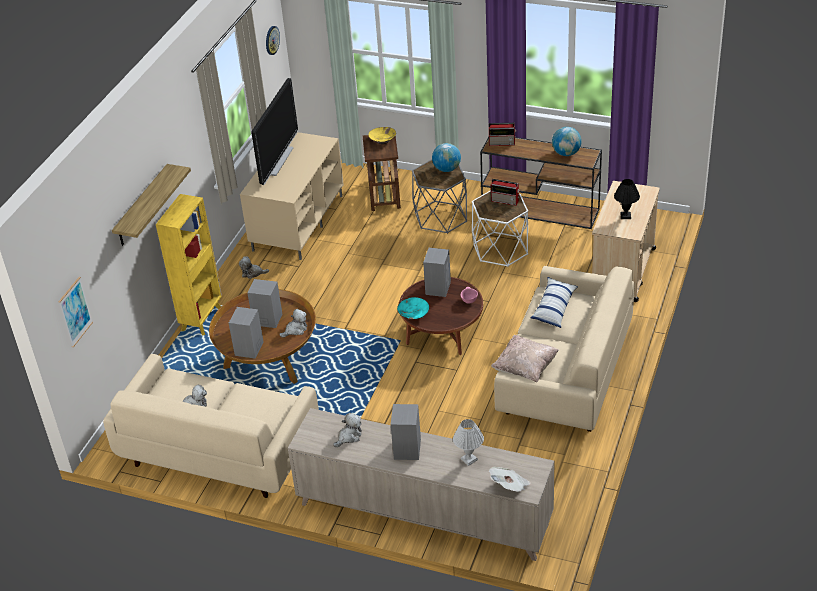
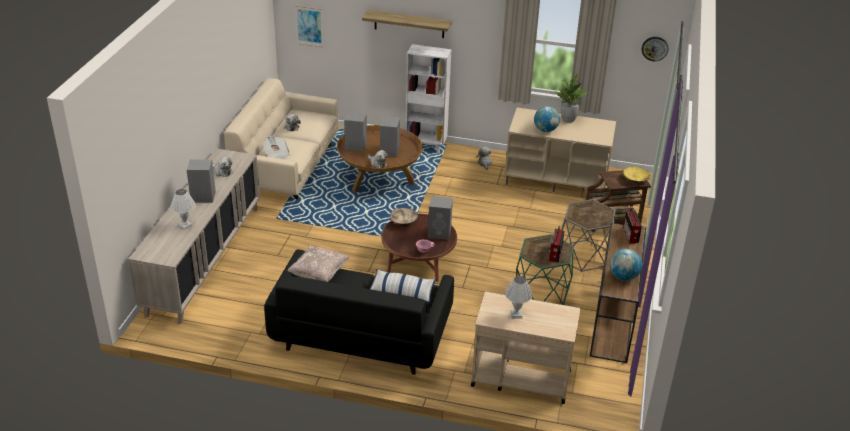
camera: 80 degrees right, 5 degrees down
(202, 319) = (426, 147): yellow bookcase -> white bookcase
(277, 161) = (568, 120): television -> potted plant
(413, 314) = (403, 221): turquoise bowl -> beige bowl
(447, 169) = (600, 218): globe -> globe (545, 130)
(500, 249) = (541, 293): white side table -> green side table
(510, 486) = (151, 245): newspaper -> newspaper (276, 155)
(565, 375) = (361, 335): beige sofa -> black sofa
(625, 216) = (516, 314): black table lamp -> white table lamp

